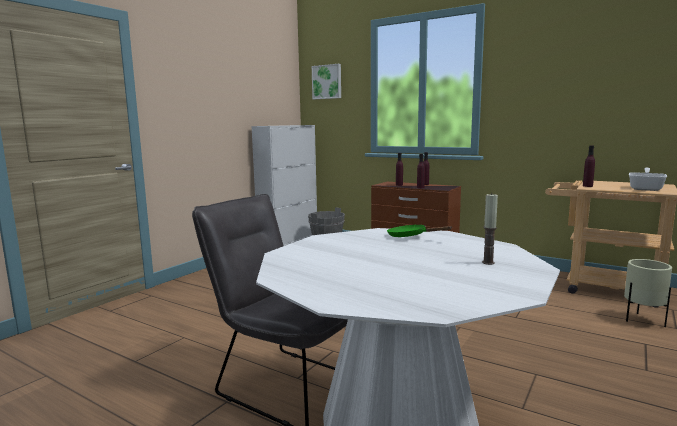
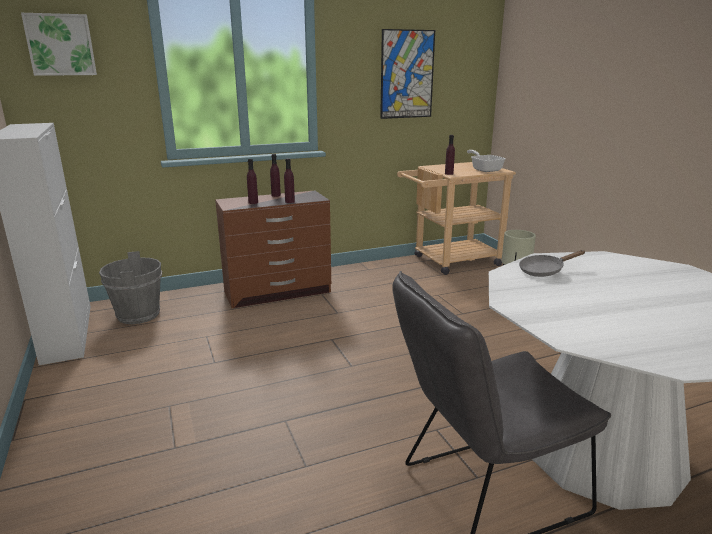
camera: 55 degrees left, 10 degrees up
(410, 236) = (544, 271): green frying pan -> grey frying pan
(488, 262) = (658, 275): candle -> none
(575, 89) = (407, 74): none -> picture

